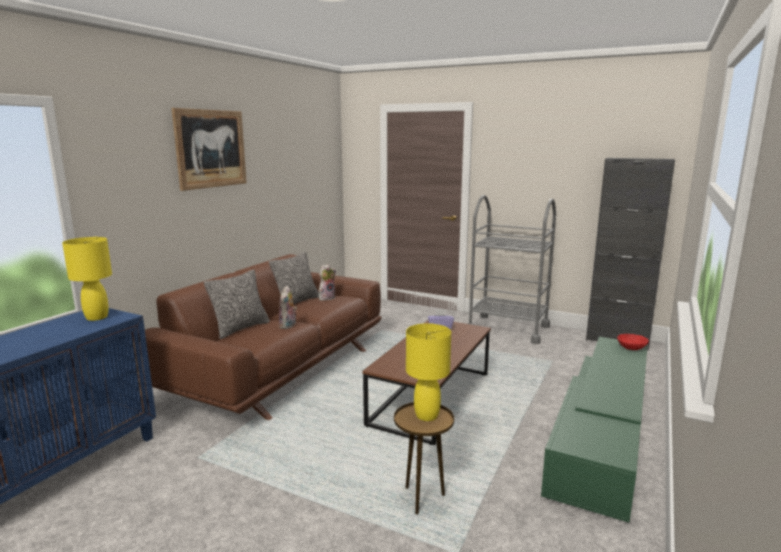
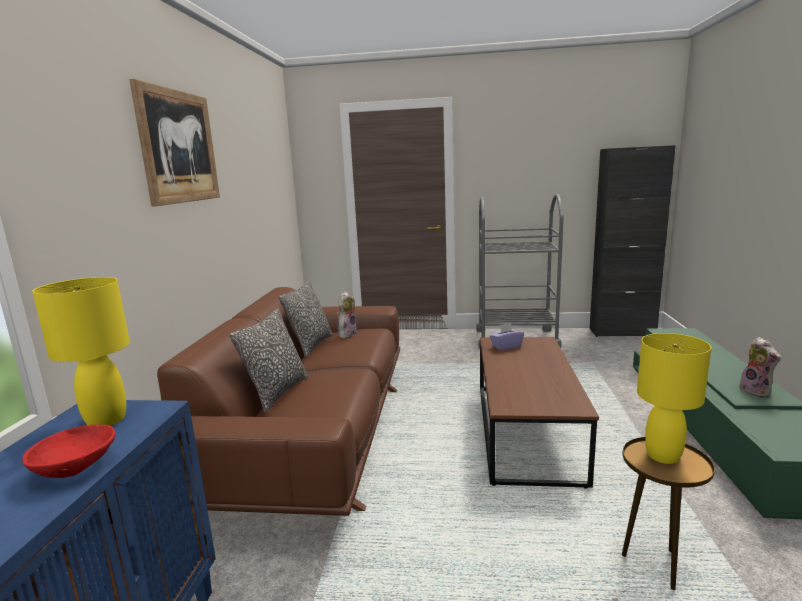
camera: 20 degrees left, 0 degrees up
(288, 326) = (344, 376): plush toy -> plush toy (757, 391)
(632, 348) = (689, 334): red bowl -> red bowl (78, 467)

